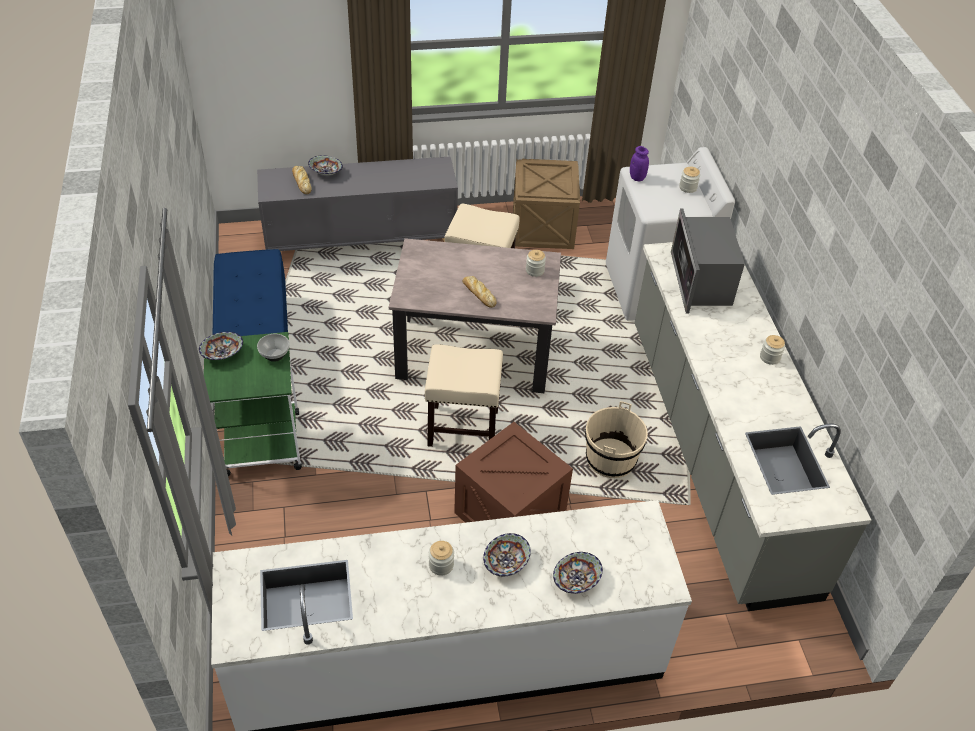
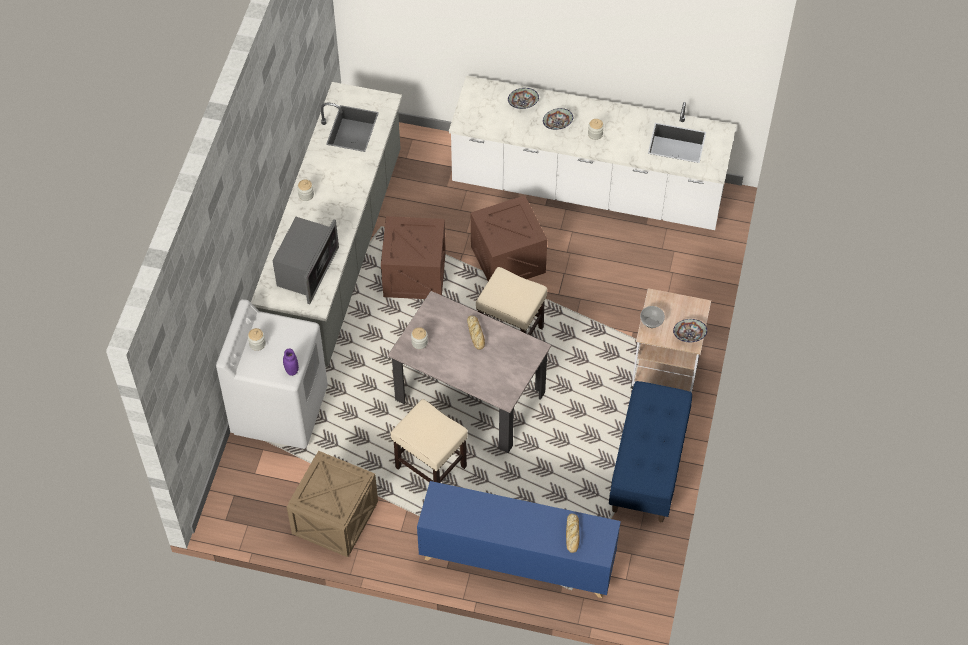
camera: 155 degrees left, 10 degrees up
(262, 442) = (665, 371): green cart -> beige cart
(325, 172) = (545, 541): bowl -> none
(362, 240) = (517, 559): grey cabinet -> blue cabinet
(611, 459) = (414, 275): beige bucket -> crate

